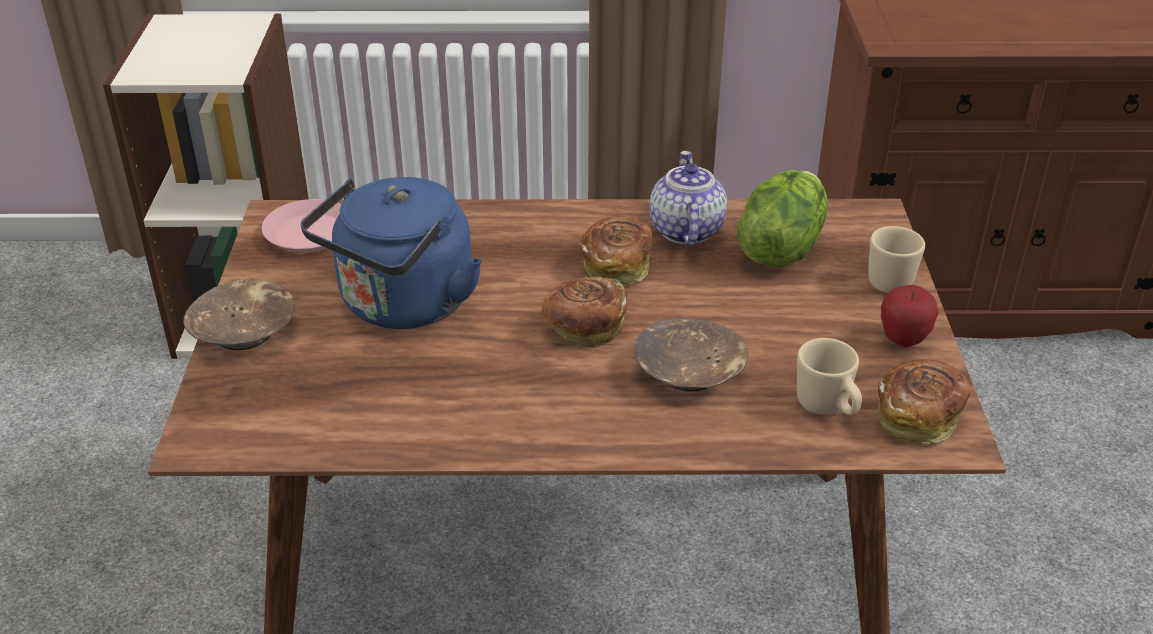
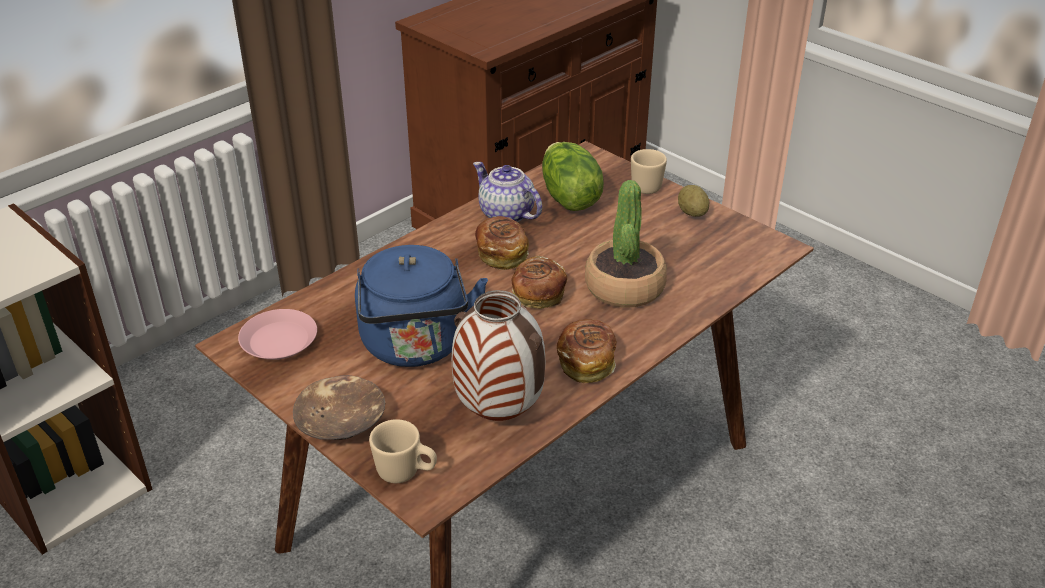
camera: 45 degrees left, 0 degrees up
(372, 414) = (501, 414): none -> vase
(689, 373) = (625, 287): brown bowl -> potted plant
(827, 408) = (709, 265): beige mug -> beige mug (406, 473)
(903, 340) = (692, 213): apple -> potato
(918, 417) = (750, 246): bread -> bread (587, 362)

